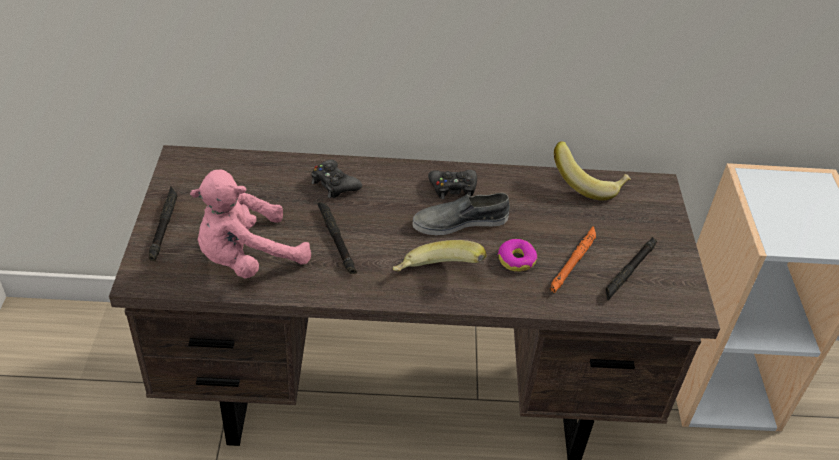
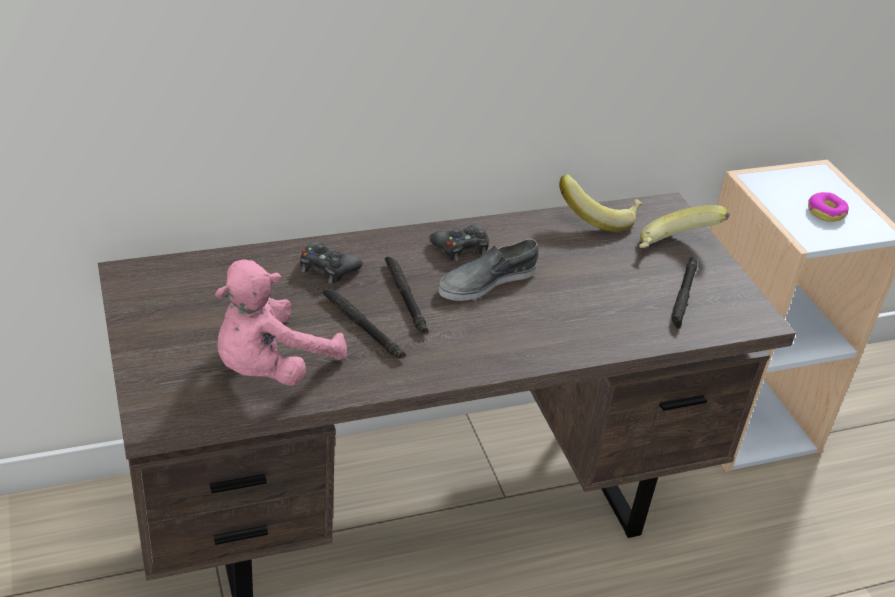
camera: 20 degrees left, 5 degrees down
(164, 226) = (150, 353): black flashlight -> black flashlight (405, 298)
(437, 276) = (492, 342): banana -> banana (675, 248)
(516, 260) = (566, 308): donut -> donut (826, 212)
(573, 262) = (624, 298): orange flashlight -> none

